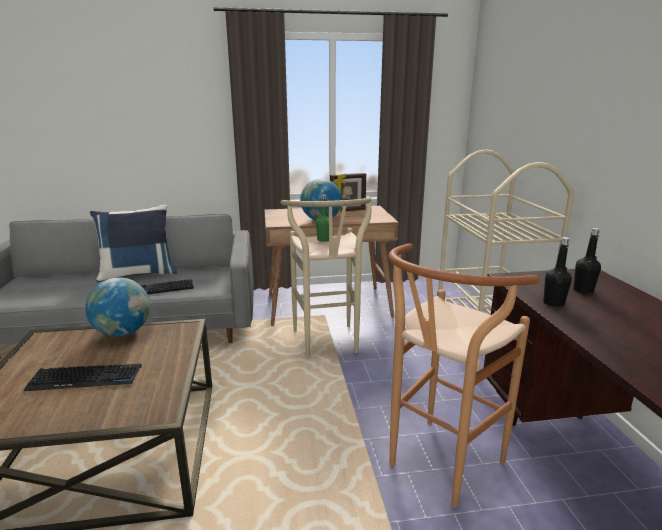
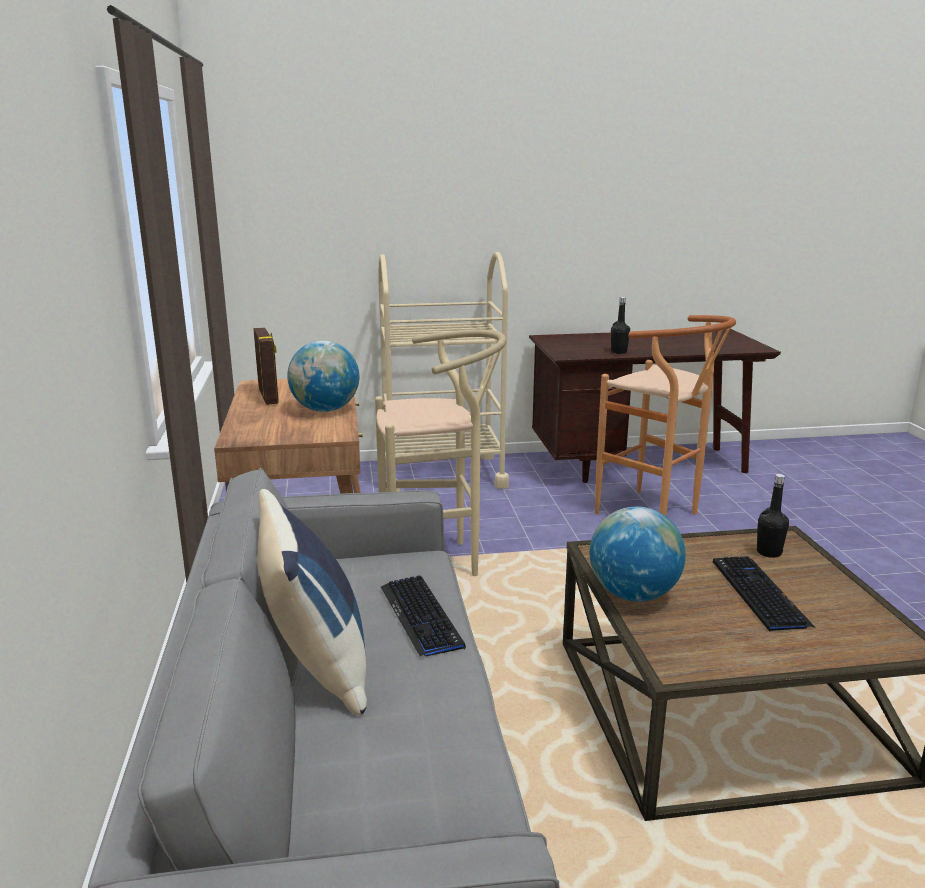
camera: 90 degrees left, 0 degrees up
(323, 240) = (410, 417): green bottle -> none
(583, 290) = (587, 343): black bottle -> black bottle (769, 552)

